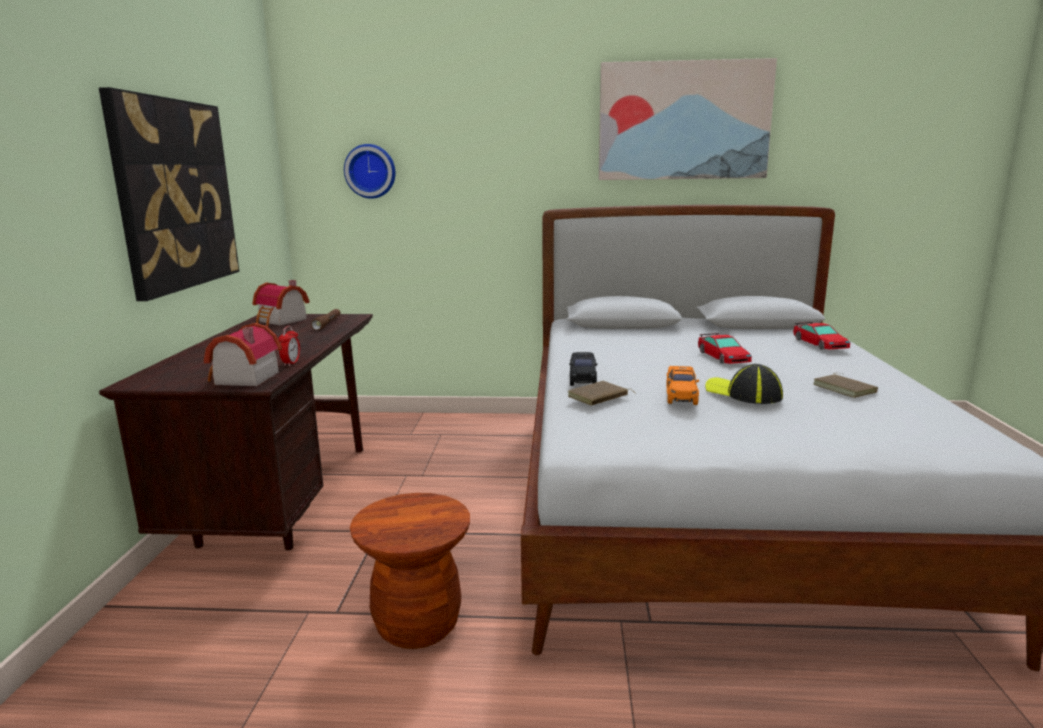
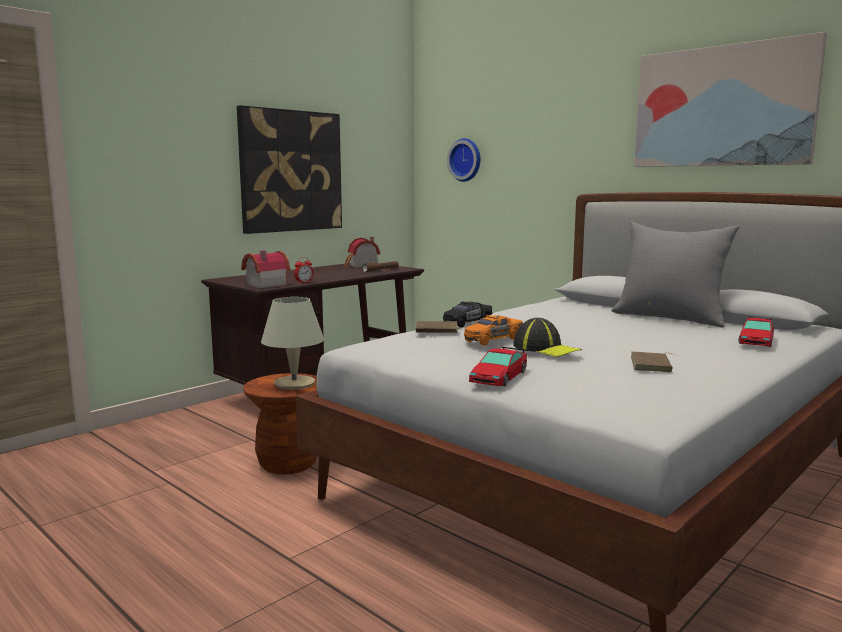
camera: 40 degrees right, 5 degrees down
(422, 514) = (294, 383): none -> beige table lamp
(702, 332) = (670, 317): none -> grey pillow
(722, 357) = (617, 331): toy car -> toy car (498, 377)
(743, 393) = (546, 349): cap -> cap turned 135 degrees clockwise

